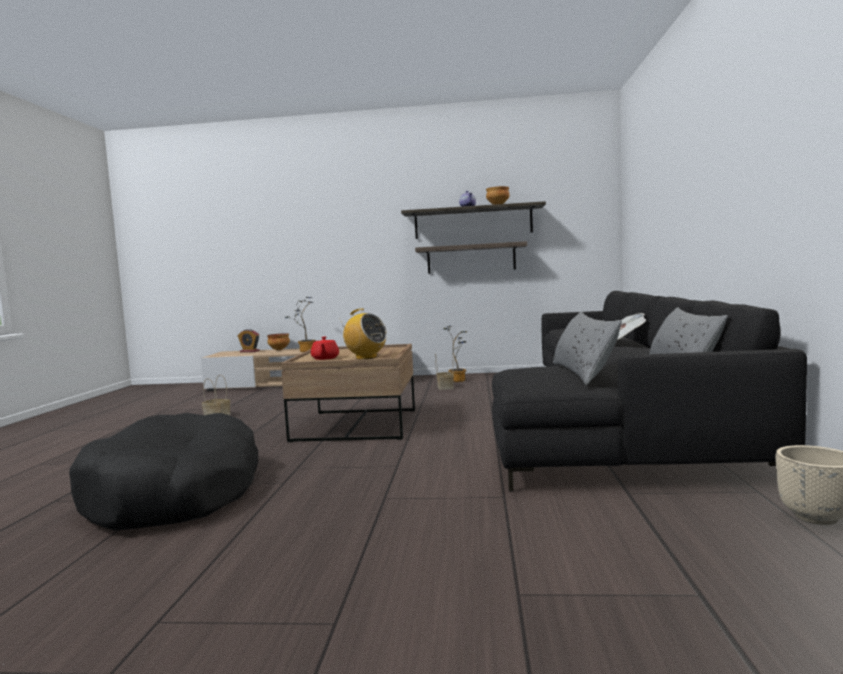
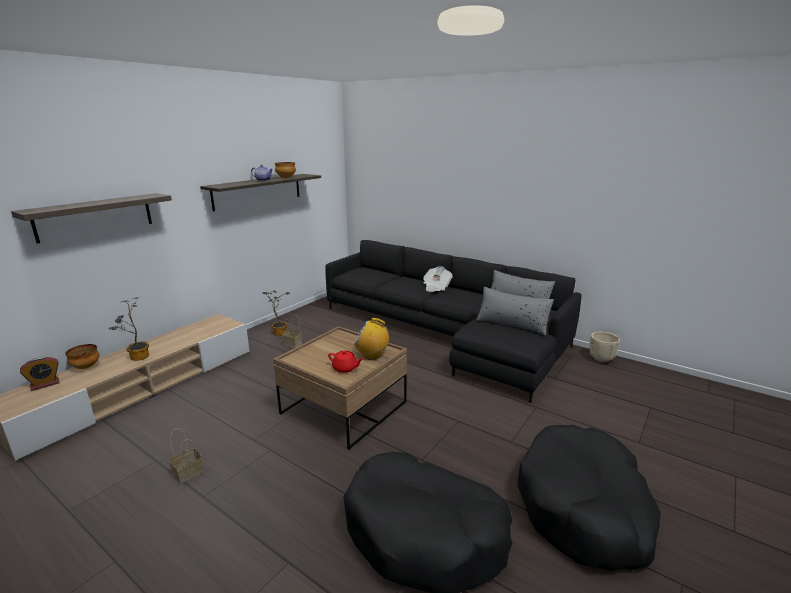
camera: 60 degrees left, 15 degrees up
(267, 567) = (584, 507): none -> black dog bed
(366, 357) = (371, 355): radio -> radio turned 150 degrees counterclockwise
(471, 258) = (259, 224): shelf -> shelf (95, 217)

